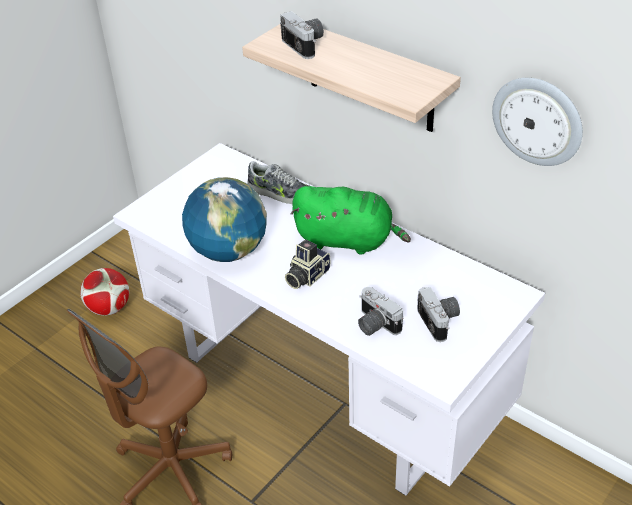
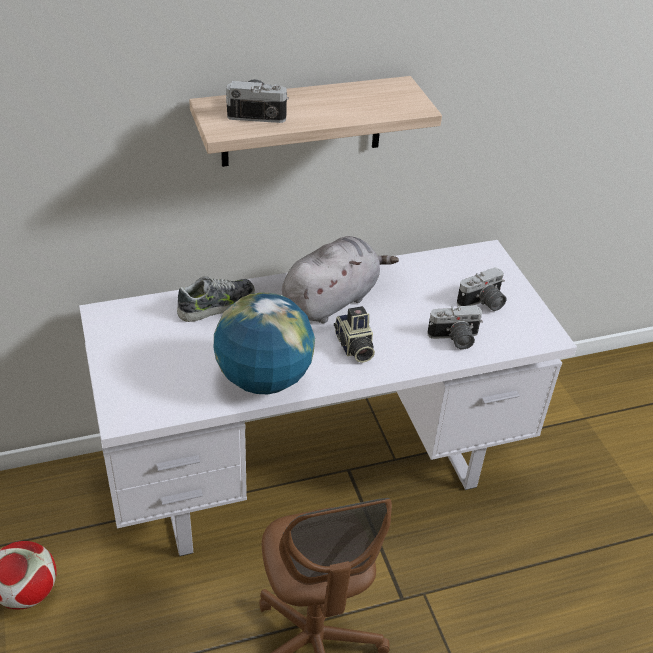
camera: 60 degrees left, 0 degrees up
(348, 240) = (332, 300): green plush toy -> grey plush toy
(440, 321) = (483, 303): camera -> camera turned 135 degrees clockwise
(538, 121) = (488, 84): wall clock -> none

